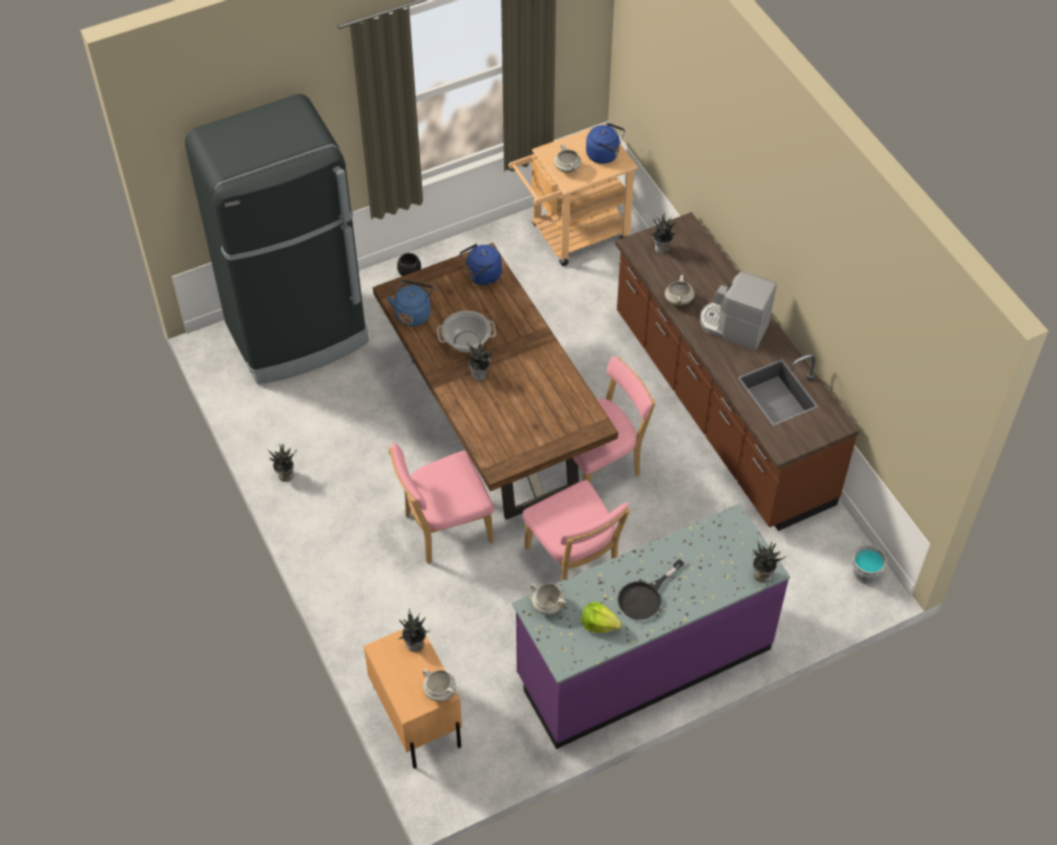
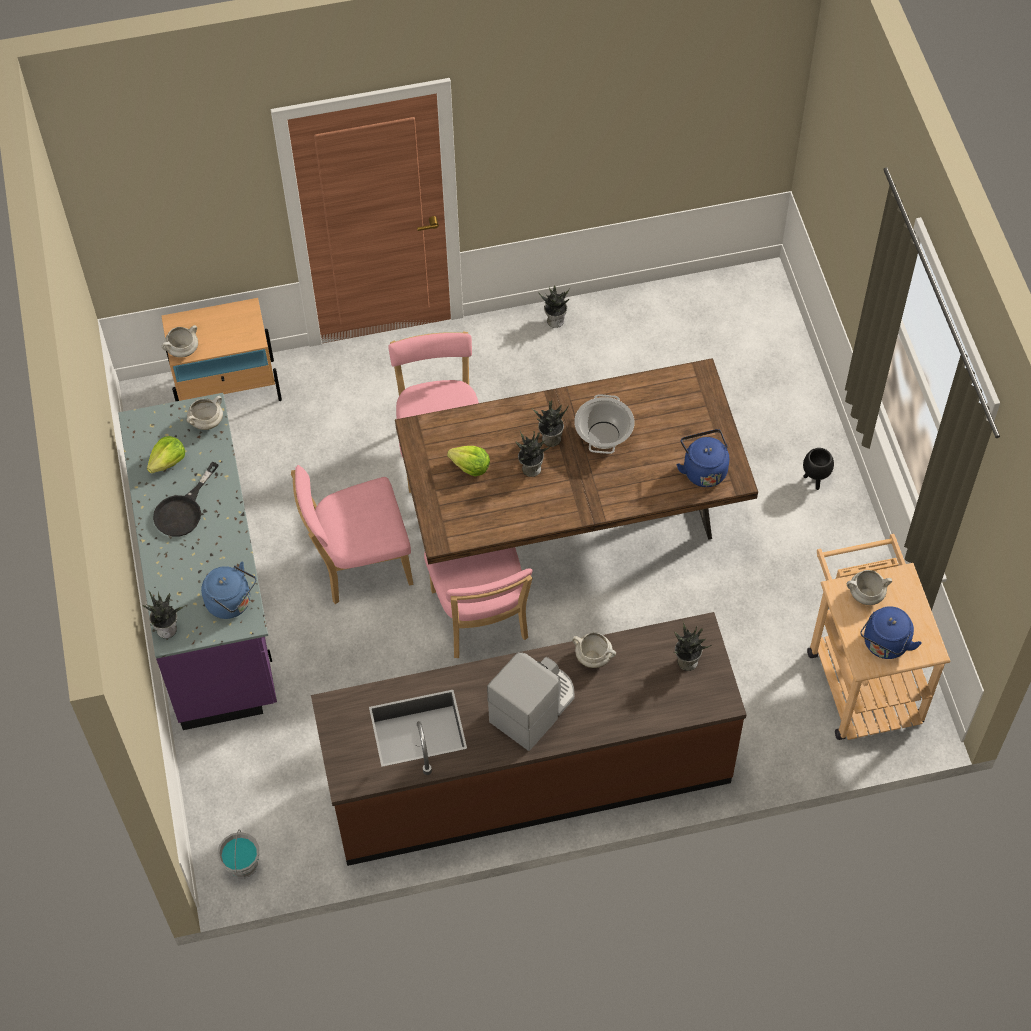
camera: 105 degrees right, 5 degrees up
(298, 334) = (754, 357): black fridge -> none
(413, 313) = (661, 390): blue kettle -> blue kettle (231, 603)
(415, 644) = (242, 338): potted plant -> potted plant (530, 468)
(523, 421) = (470, 467): none -> lettuce
(645, 597) = (183, 510): black frying pan -> black frying pan turned 120 degrees counterclockwise

